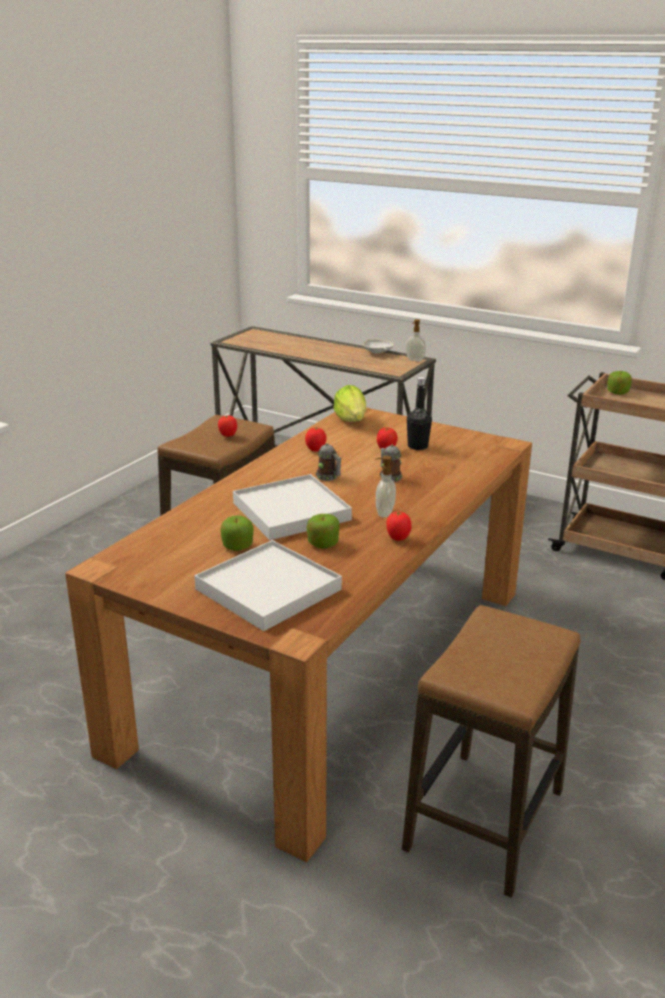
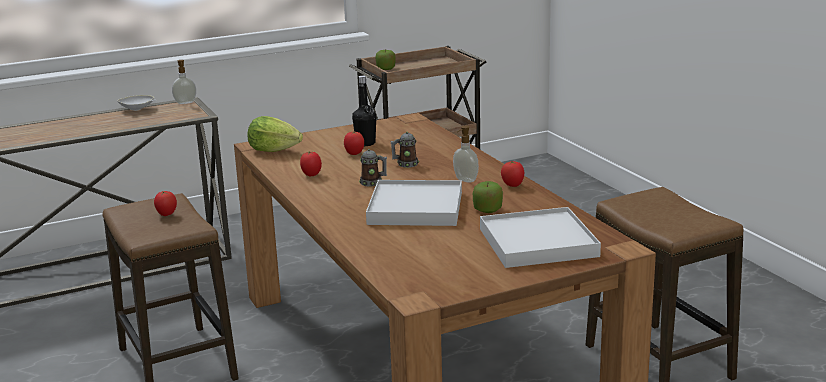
camera: 55 degrees left, 5 degrees down
(237, 546) = (450, 238): apple -> none

